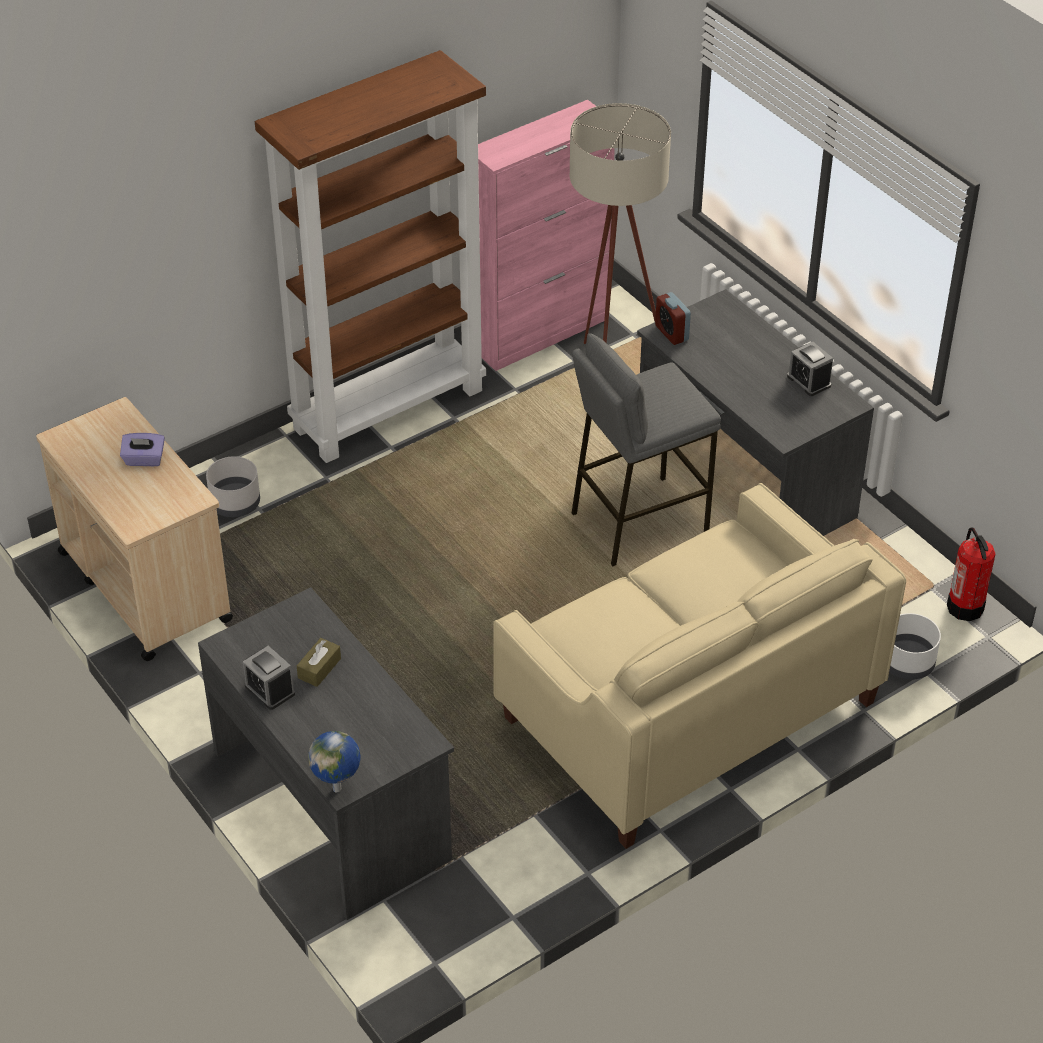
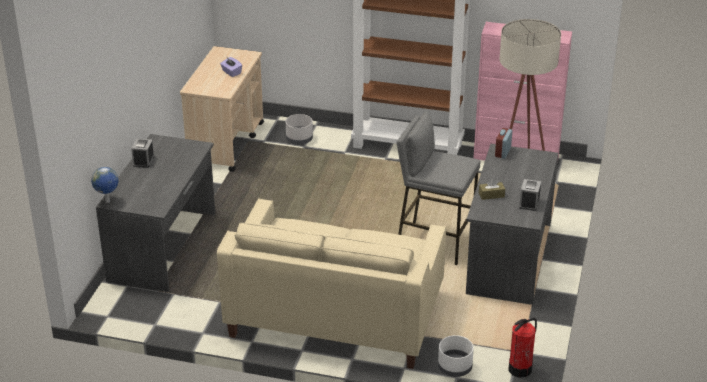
camera: 50 degrees right, 10 degrees down
(319, 668) = (169, 166): brown tissue box -> brown tissue box (491, 195)

